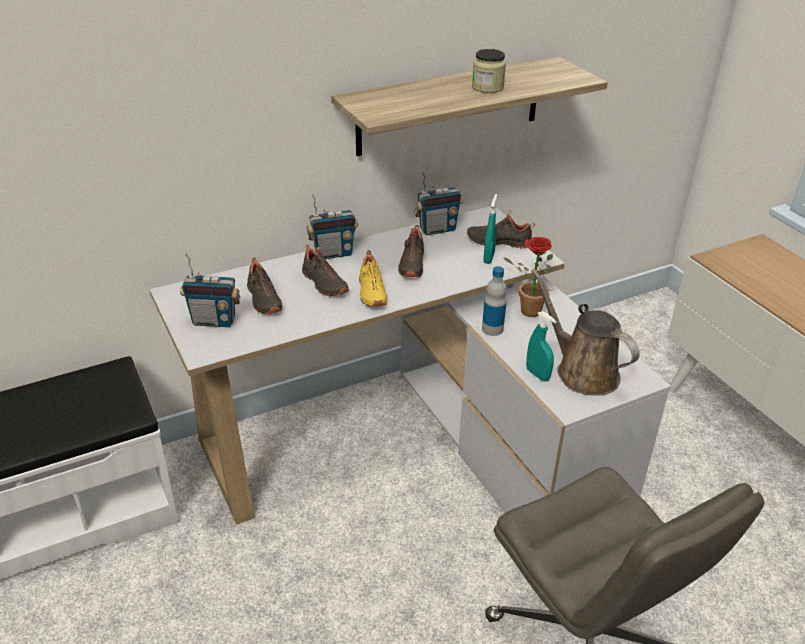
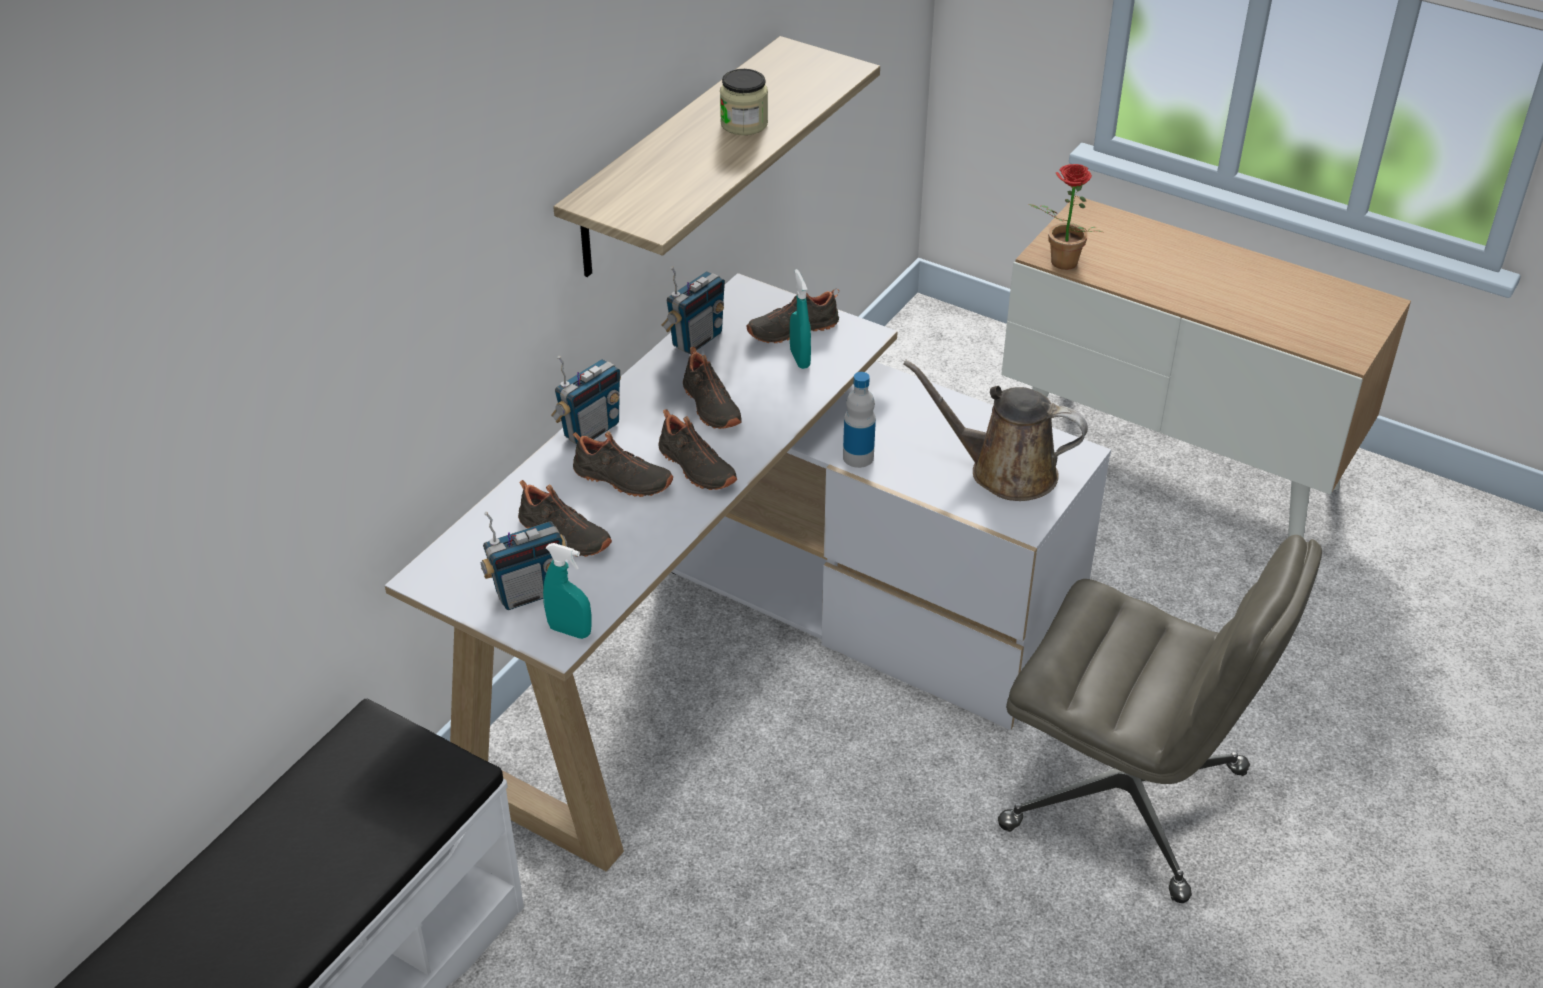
camera: 30 degrees left, 5 degrees up
(370, 292) = (695, 468): yellow shoe -> black shoe
(526, 311) = (878, 415): potted plant -> potted plant (1059, 264)
(537, 374) = (958, 497): turquoise spray bottle -> turquoise spray bottle (570, 631)

